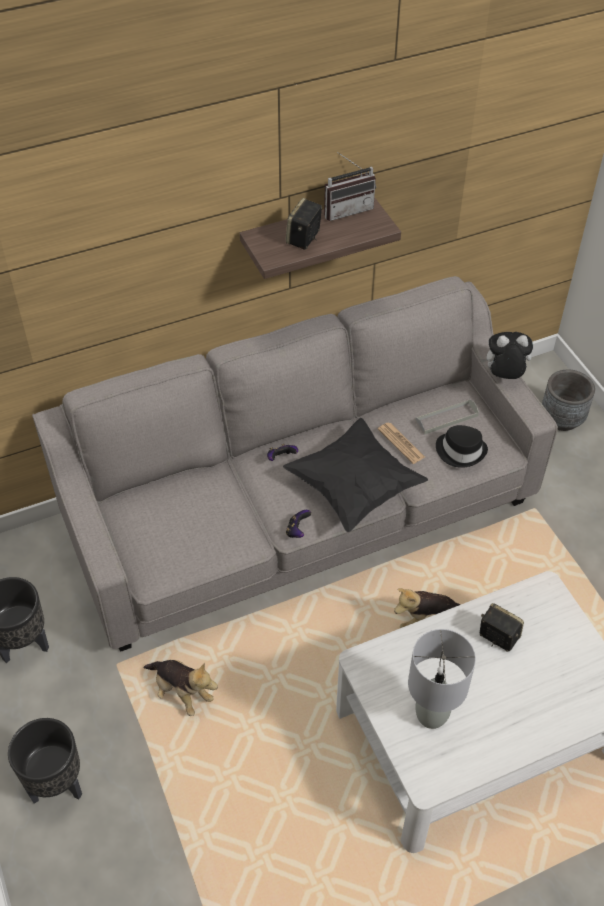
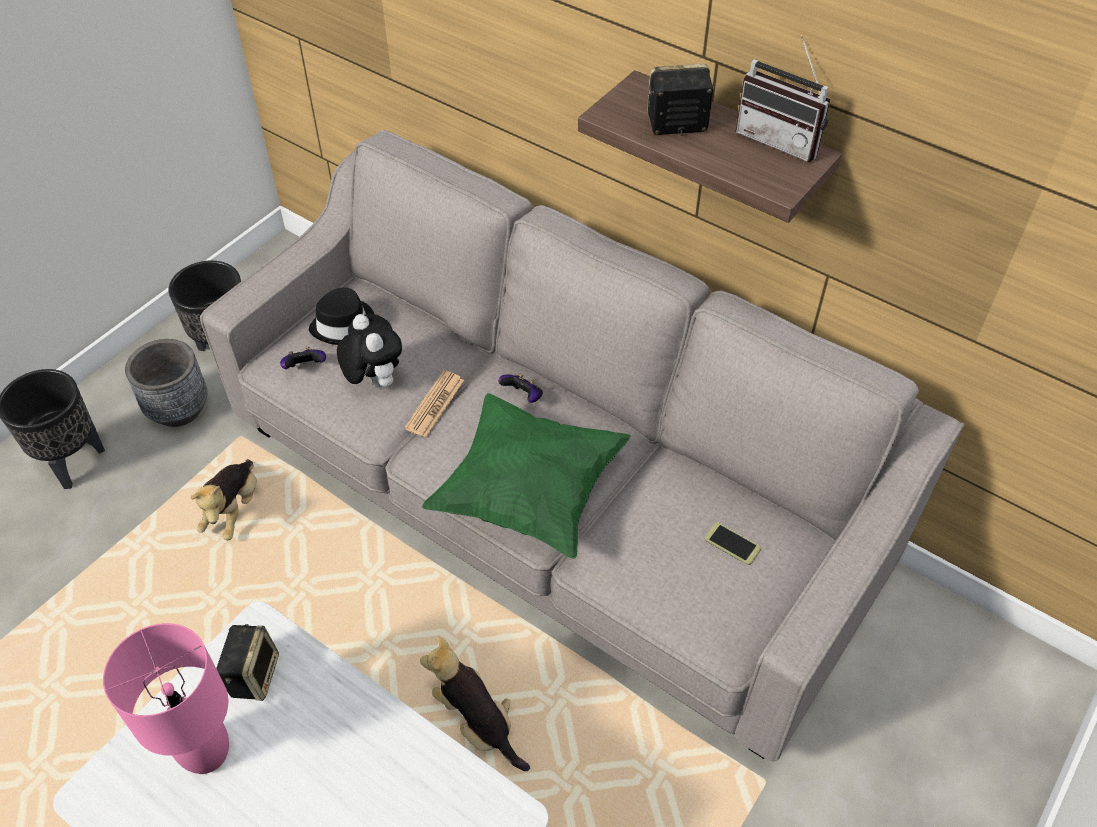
camera: 60 degrees right, 0 degrees up
(297, 530) = (420, 466): game controller -> game controller (305, 368)
(354, 488) = (529, 493): black pillow -> green pillow
(401, 443) = (644, 510): newspaper -> newspaper (435, 404)
(431, 715) = (206, 752): grey table lamp -> pink table lamp
(446, 418) = (732, 544): grey tray -> phone
(461, 450) = (685, 587): black hat -> black hat (345, 325)
(497, 637) = (381, 784): speaker -> speaker (253, 674)
(503, 376) = (845, 567): plush toy -> plush toy (374, 380)
(562, 419) = (973, 747): grey planter -> grey planter (178, 409)

